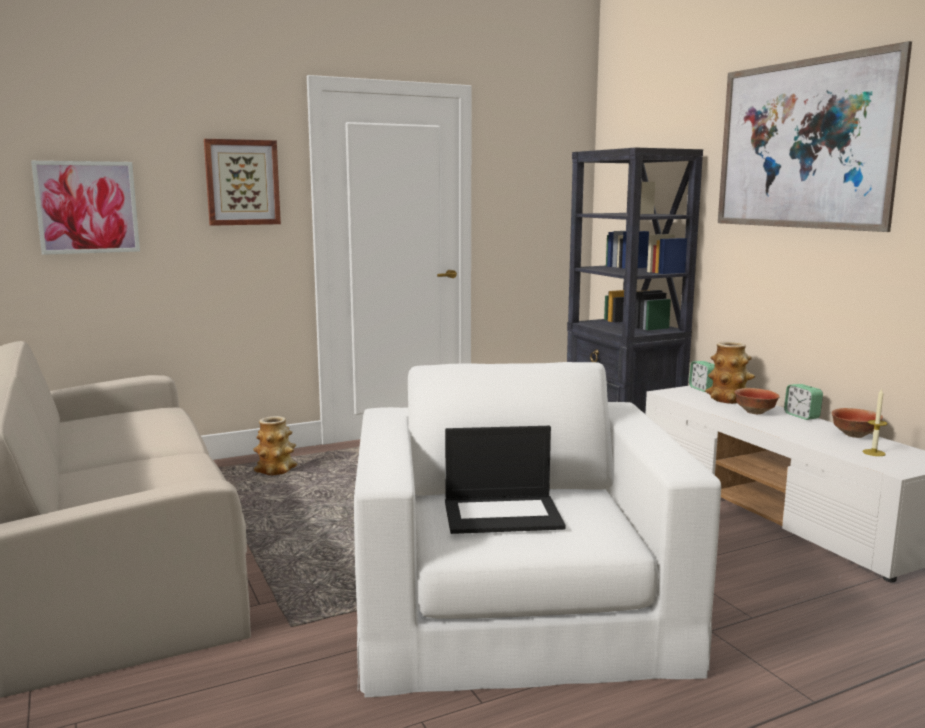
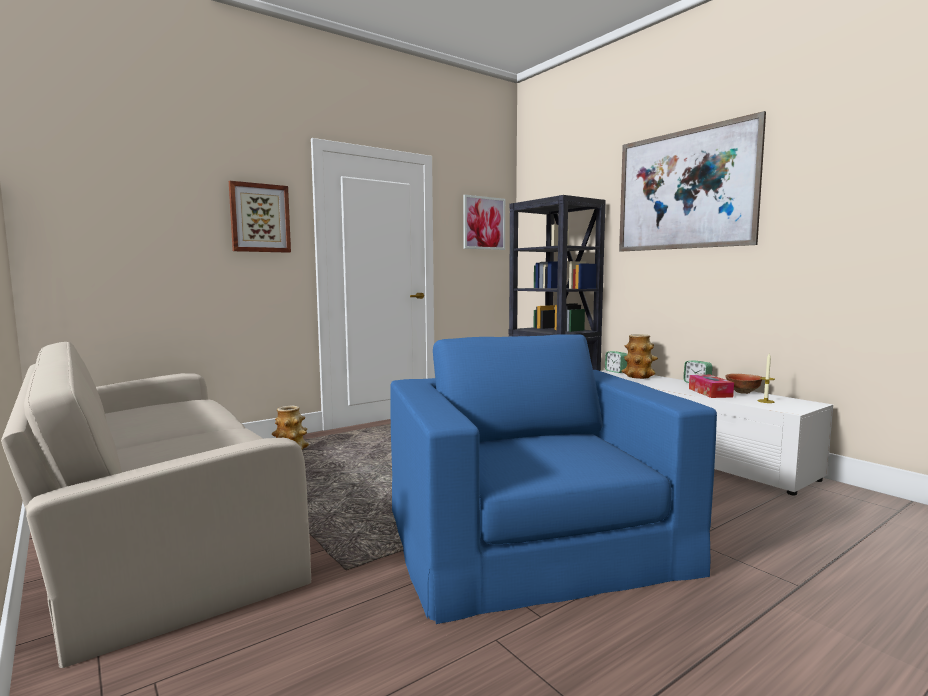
camera: 10 degrees left, 5 degrees down
(87, 207) = (127, 231): picture -> picture (483, 223)
(503, 514) = (532, 453): laptop -> none
(515, 608) = (532, 537): white armchair -> blue armchair
(755, 412) = (664, 382): bowl -> none
(806, 433) = (710, 393): none -> tissue box

